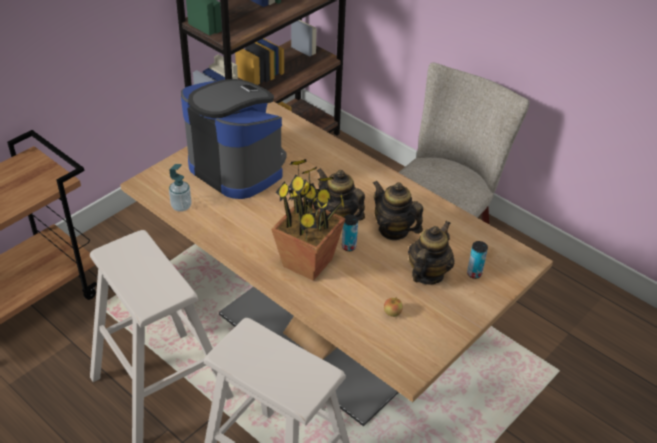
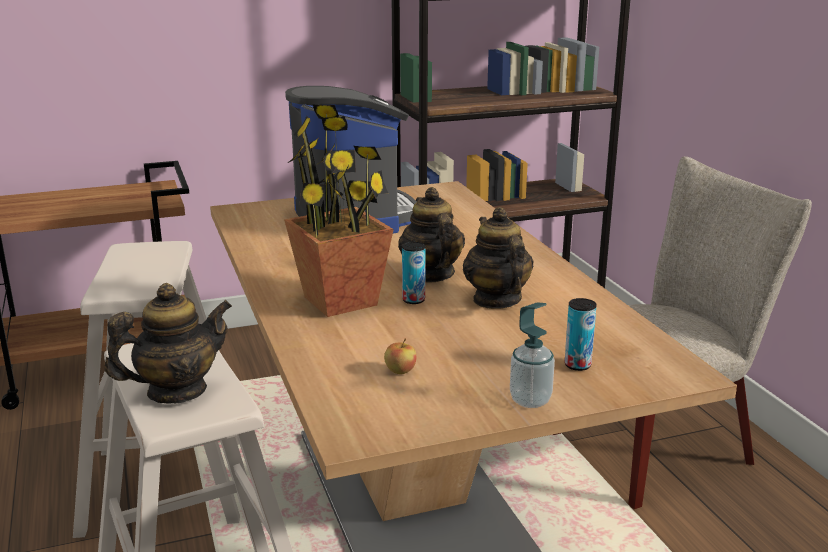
camera: 30 degrees right, 20 degrees down
(181, 206) = (250, 231): soap dispenser -> soap dispenser (530, 400)
(427, 274) = (500, 348): teapot -> teapot (176, 391)

